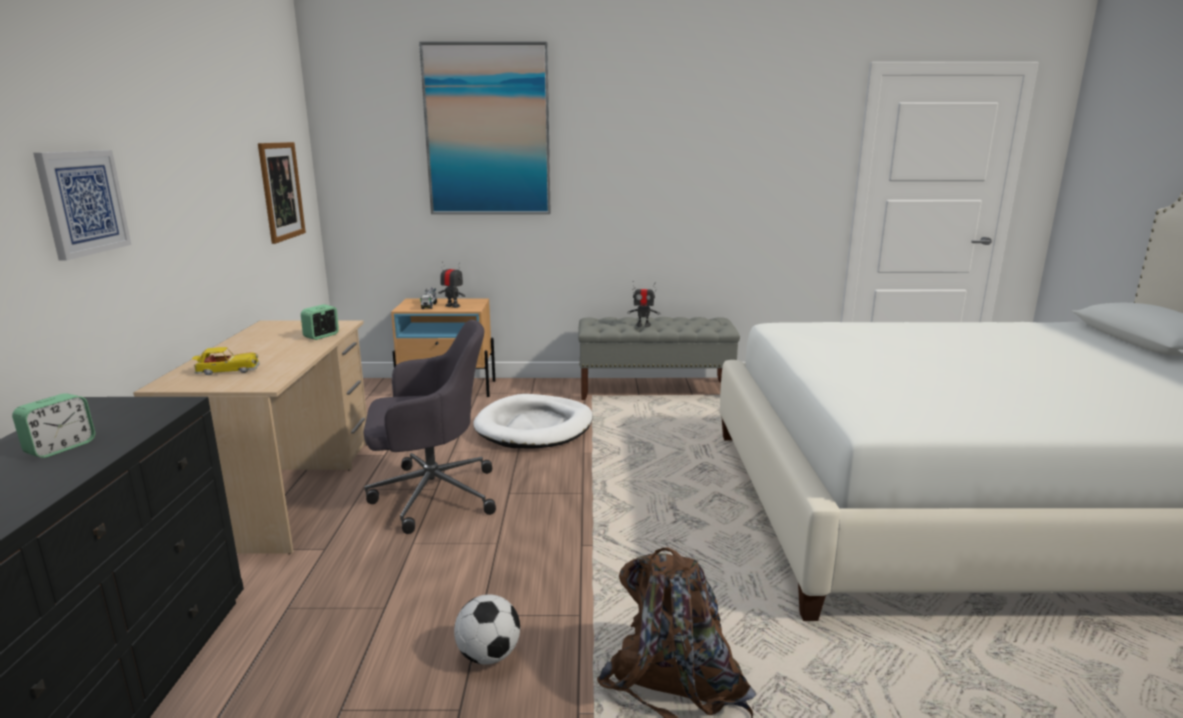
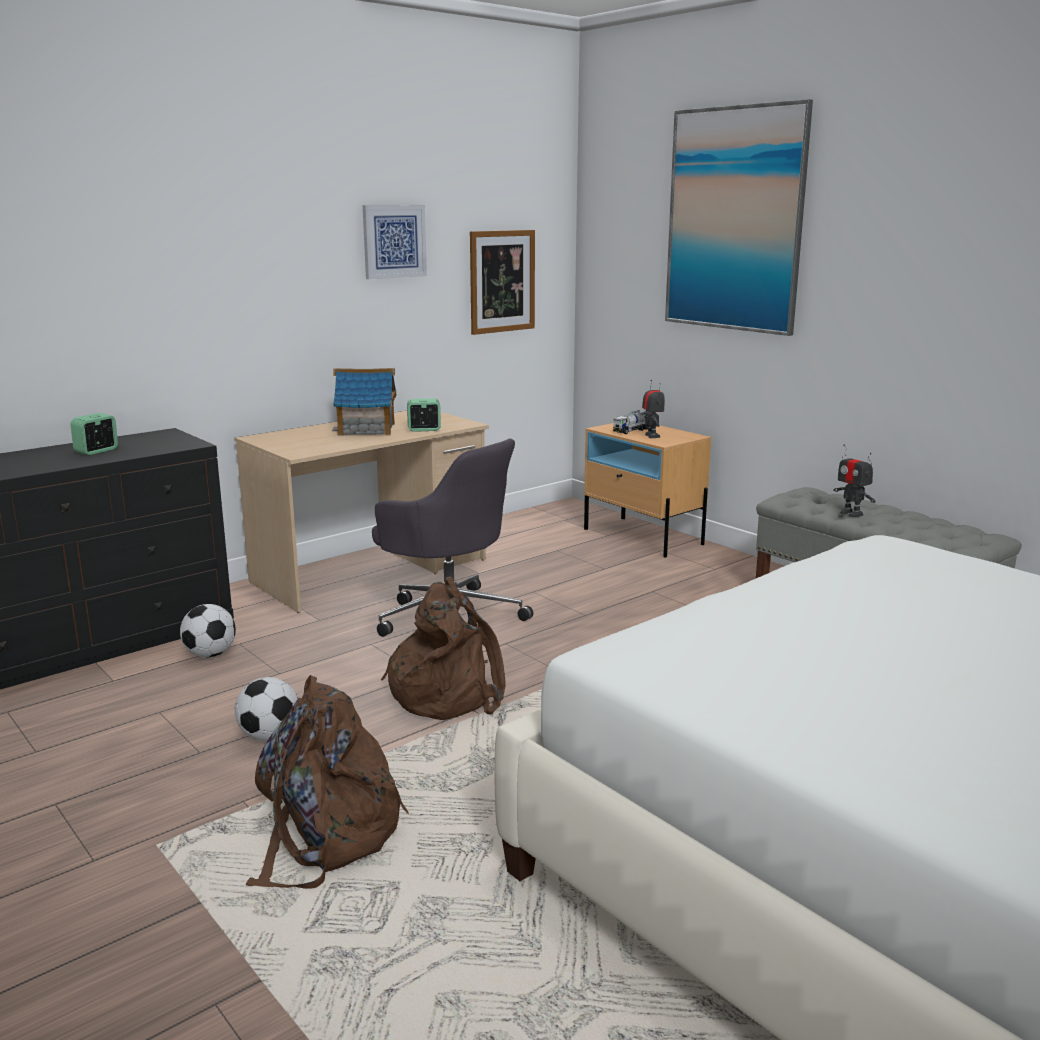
camera: 50 degrees right, 0 degrees up
(61, 448) = (97, 451): alarm clock -> alarm clock turned 135 degrees clockwise
(82, 202) = (217, 280): picture -> picture (394, 241)
(227, 370) = (306, 438): toy car -> none
(266, 348) = (367, 429): none -> toy house
(278, 632) = (210, 654): none -> football
(534, 427) = (647, 600): white dog bed -> none
(543, 544) = (447, 693): none -> brown backpack

